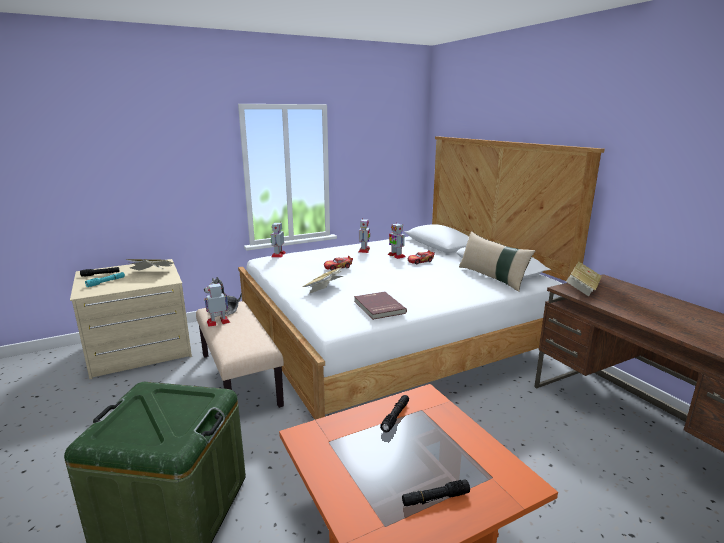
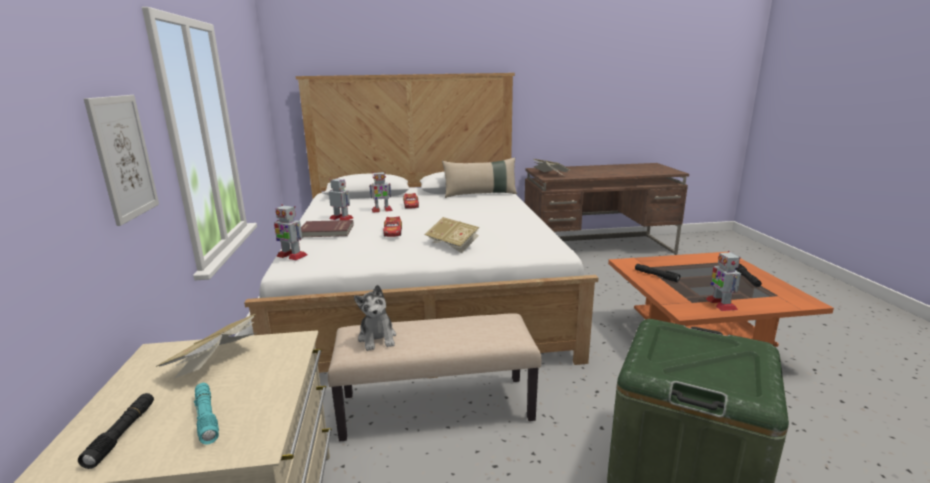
camera: 70 degrees left, 0 degrees up
(190, 176) = (123, 157): none -> picture
(218, 322) = (414, 343): toy robot -> toy robot (720, 304)
(378, 307) = (523, 231): red book -> red book (326, 231)

